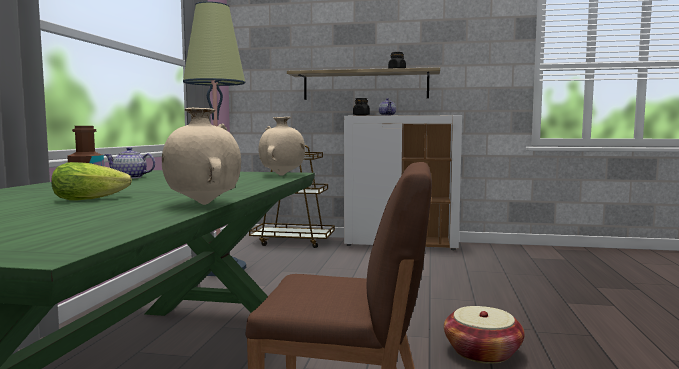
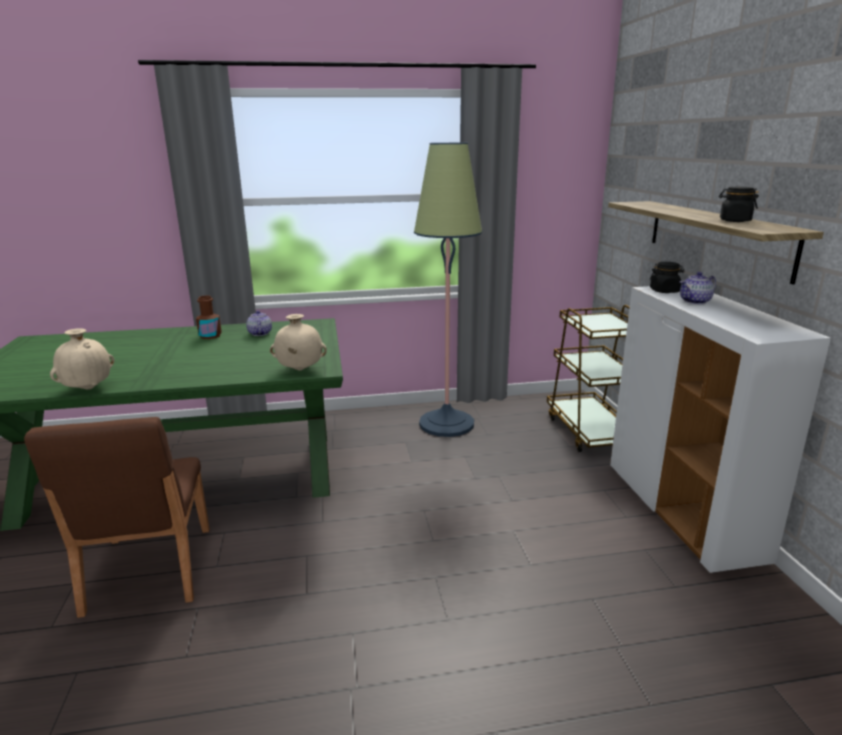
camera: 70 degrees right, 15 degrees up
(94, 198) = (125, 358): lettuce -> none
(482, 352) = (272, 639): basket -> none

